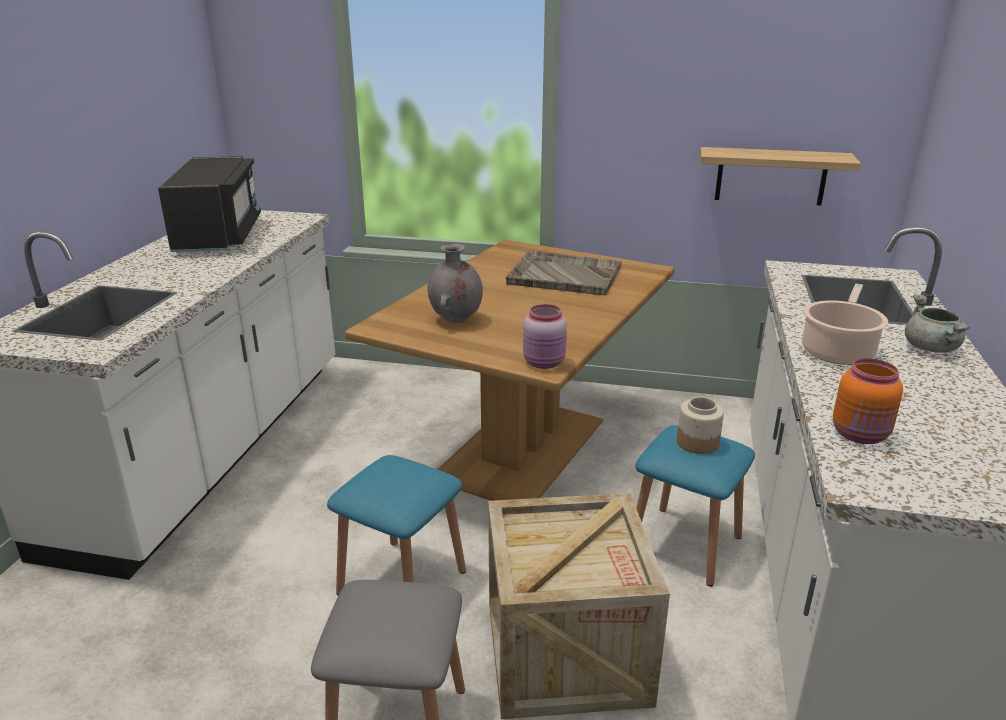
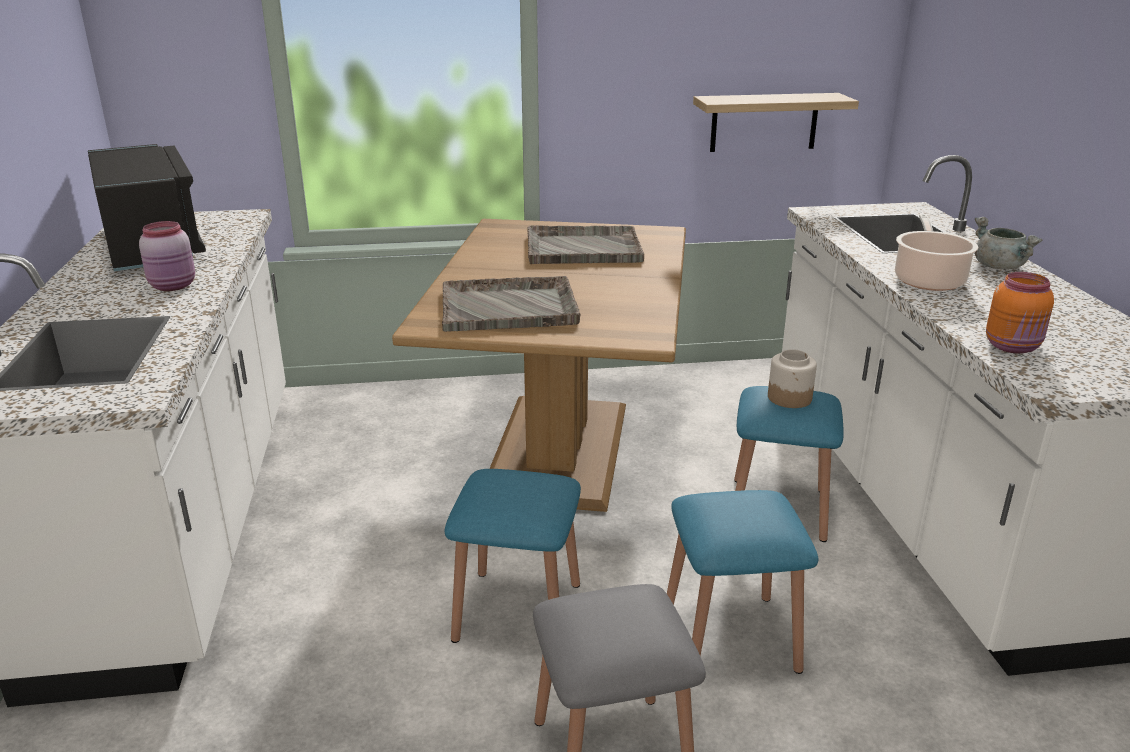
camera: 20 degrees left, 0 degrees up
(456, 320) = (510, 307): grey vase -> grey tray
(545, 363) = (644, 335): pink jar -> pink jar (174, 286)
(566, 652) = (730, 636): crate -> blue stool

